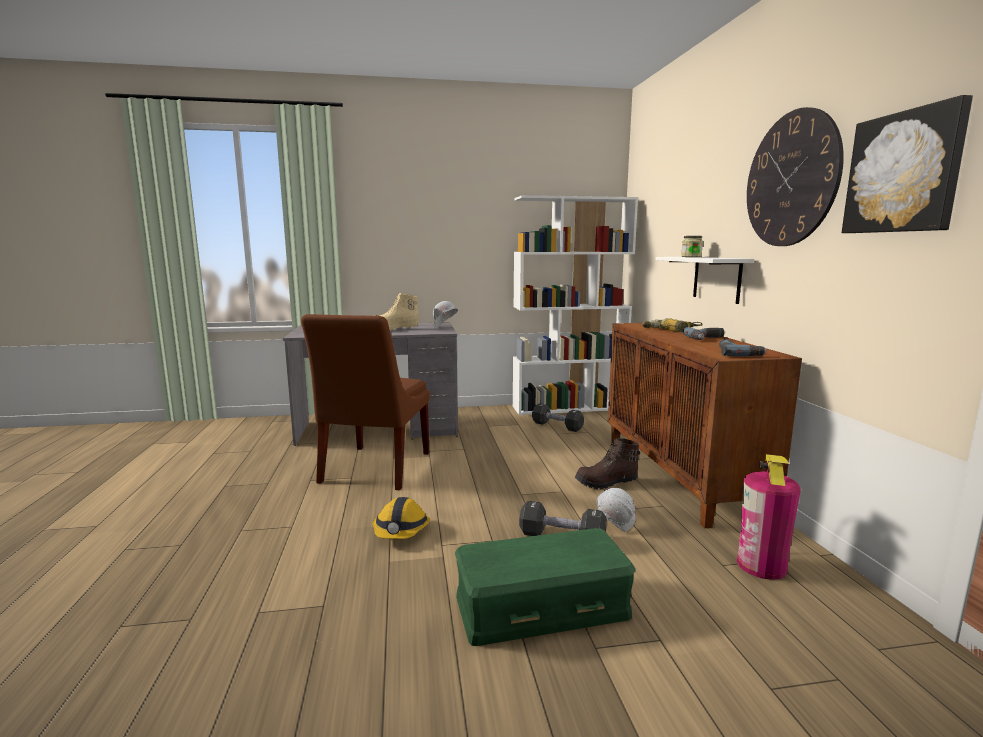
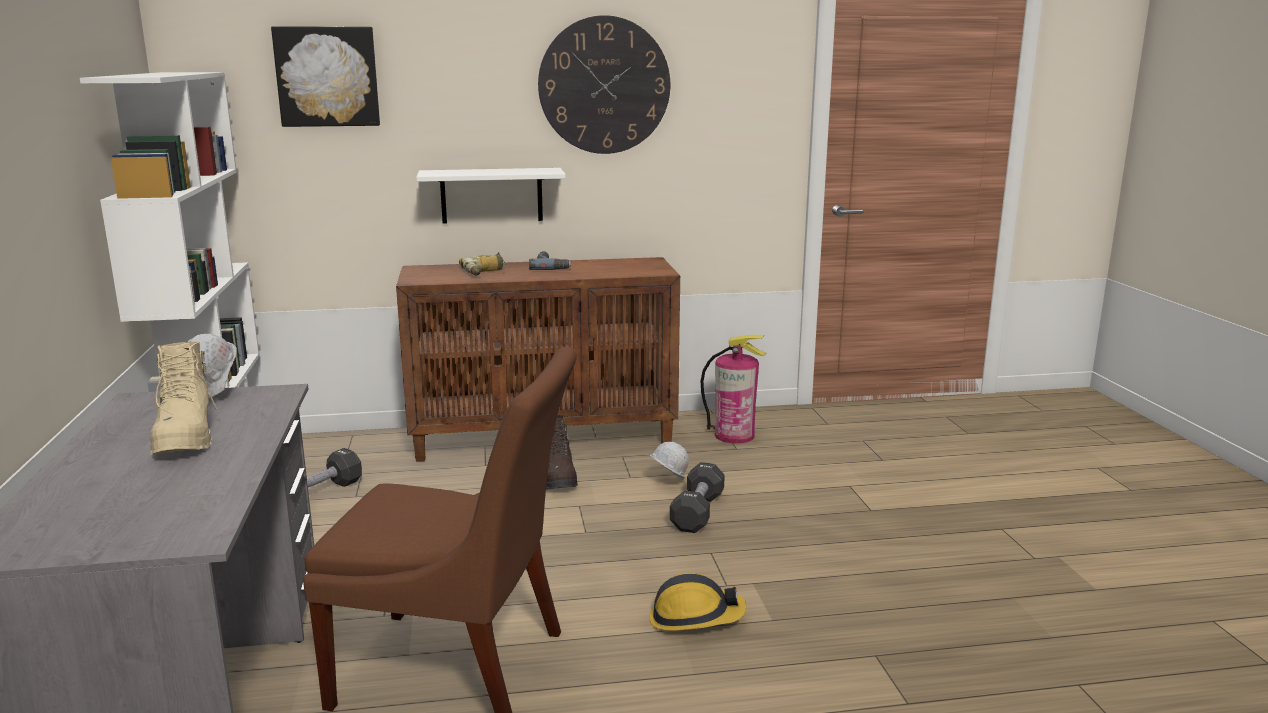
camera: 90 degrees left, 5 degrees up
(542, 606) = (826, 529): green storage box -> none
(691, 256) = (461, 171): jar -> none
(738, 353) = (642, 267): power drill -> none
(904, 173) = (730, 95): picture -> picture (327, 76)

